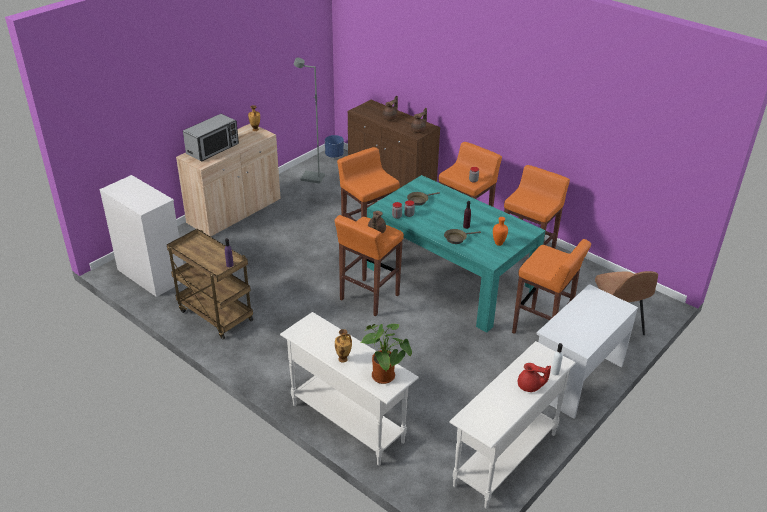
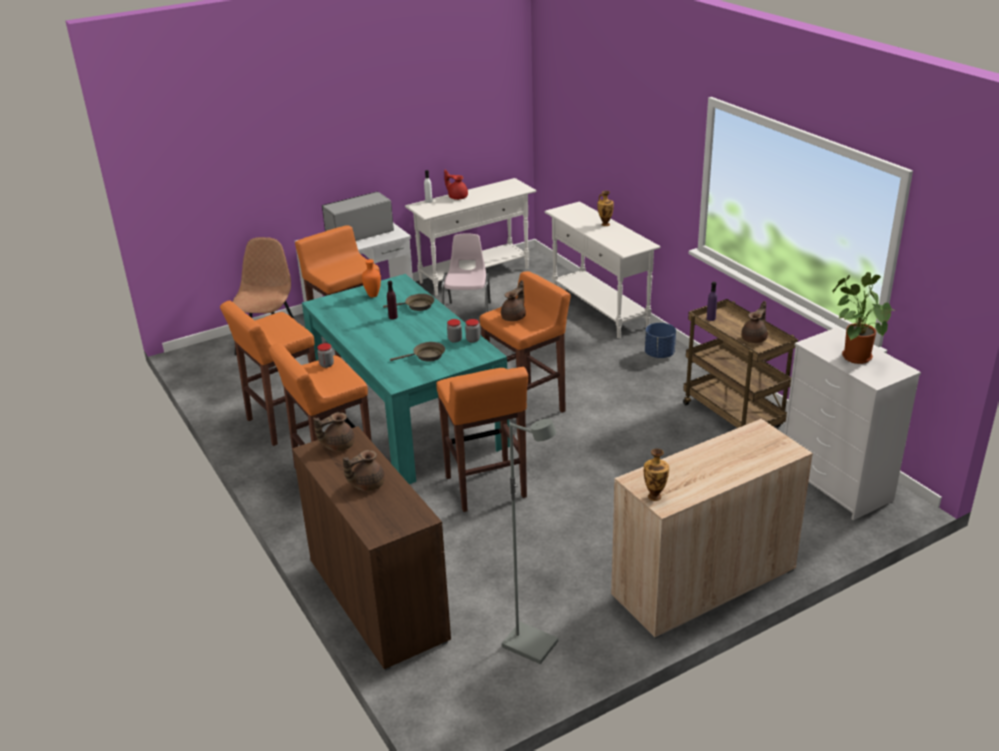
camera: 160 degrees left, 5 degrees down
(197, 251) = (754, 338): none -> brown teapot
(213, 149) = (742, 459): microwave -> microwave (359, 233)
(334, 155) = (454, 713): blue planter -> blue planter (659, 354)
(385, 378) = (573, 211): potted plant -> potted plant (853, 356)
(473, 393) = (468, 314): none -> pink chair

